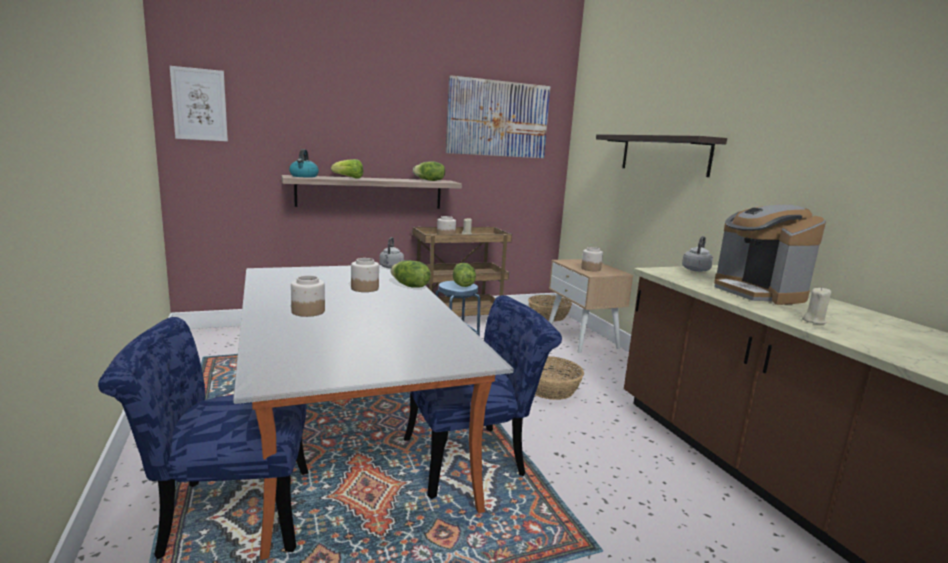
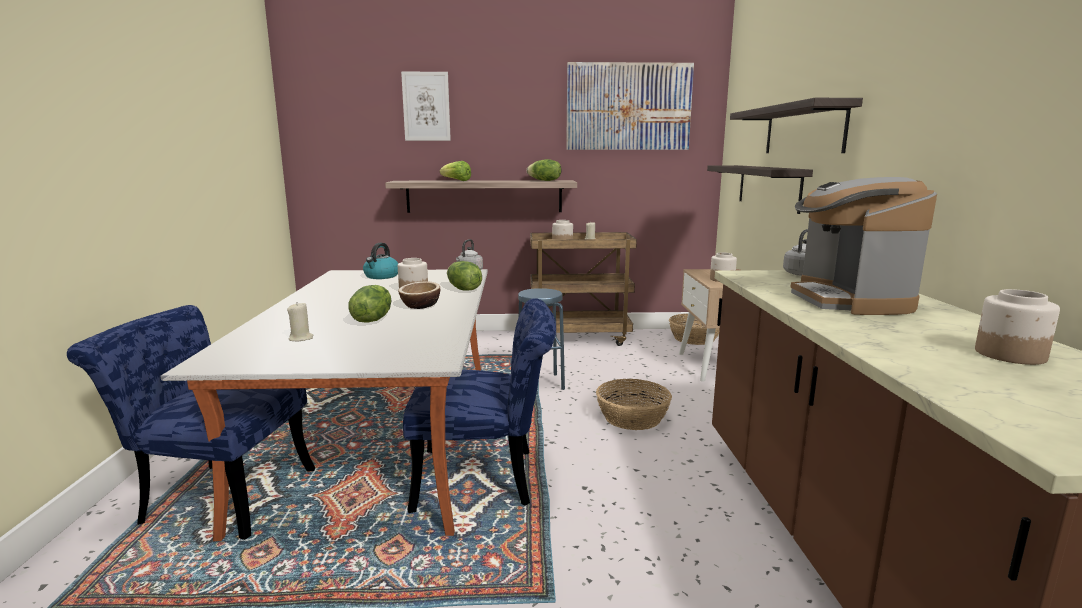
camera: 20 degrees right, 0 degrees up
(199, 104) = (317, 115): picture -> picture (426, 106)
(304, 176) = (411, 181): kettle -> kettle (381, 276)
(307, 311) = (328, 308): jar -> jar (1009, 355)
(393, 305) = (420, 305): none -> bowl
(462, 285) = (545, 293): lettuce -> lettuce (372, 319)
(625, 195) = (768, 187): none -> shelf
(814, 321) = (878, 335): beige candle -> beige candle (301, 338)

